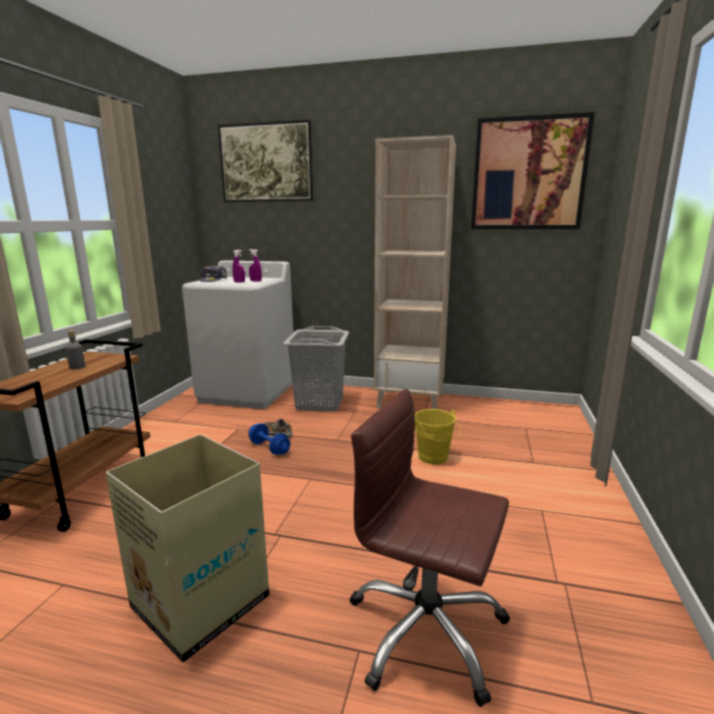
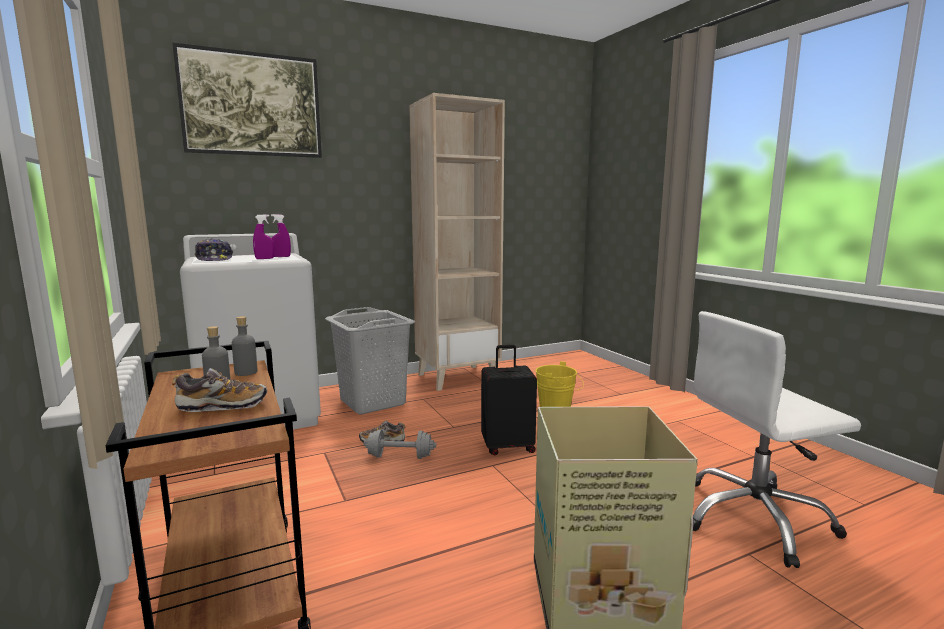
camera: 40 degrees left, 5 degrees down
(49, 378) = (222, 406): none -> shoe
(109, 361) = (246, 372): none -> grey bottle
(269, 448) = (400, 456): blue dumbbell -> grey dumbbell
(345, 470) = (508, 447): none -> black suitcase
(426, 631) = (754, 519): brown office chair -> white office chair
(528, 174) = (533, 145): picture -> none

